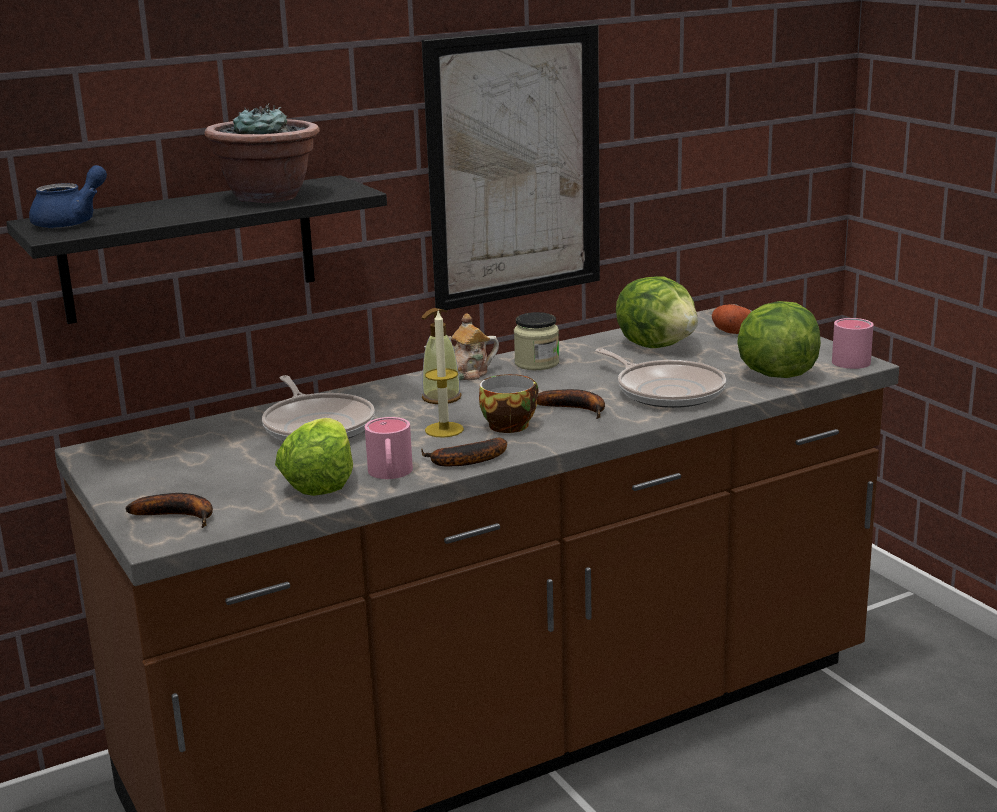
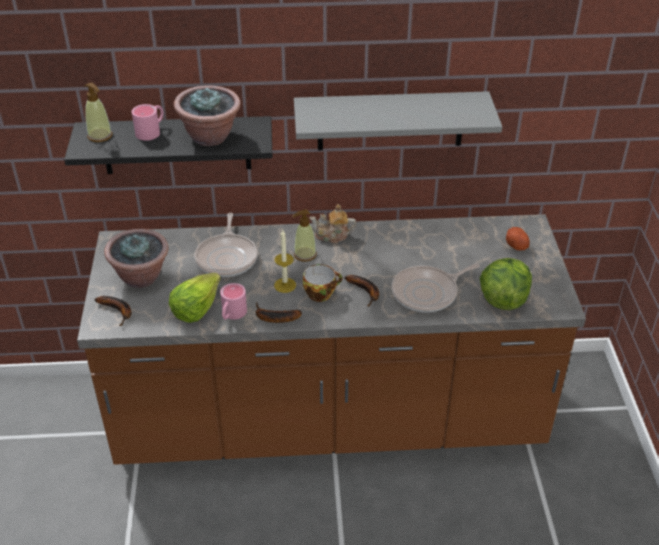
camera: 25 degrees right, 20 degrees up
(72, 221) = (100, 136): blue teapot -> soap dispenser
(185, 474) = (141, 277): none -> potted plant
(514, 167) = (390, 121): picture -> grey shelf
(536, 363) = (379, 238): jar -> none
(658, 345) = (461, 244): lettuce -> none
(666, 391) = (427, 293): frying pan -> frying pan turned 75 degrees clockwise
(850, 359) = (561, 300): pink mug -> pink mug (152, 131)

